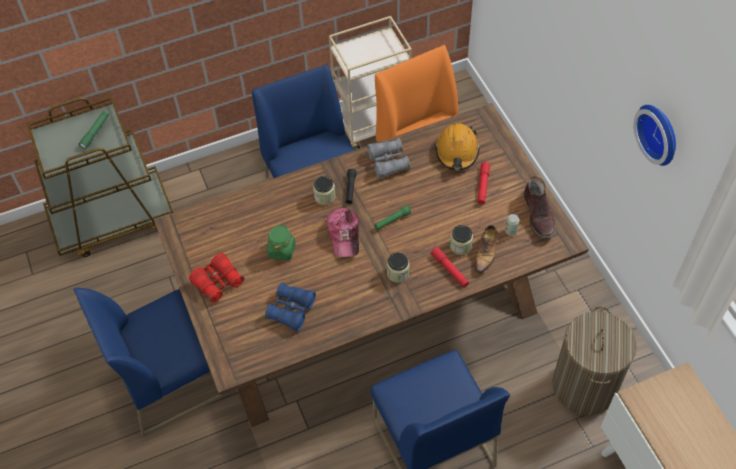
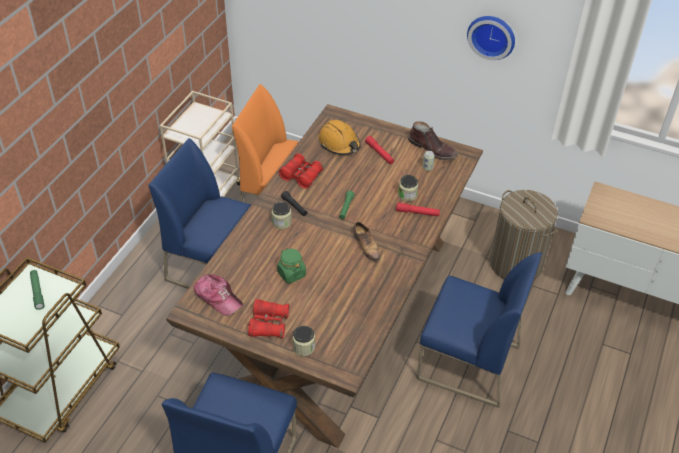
camera: 45 degrees left, 10 degrees down
(291, 310) = (344, 305): blue binoculars -> none
(344, 235) = (324, 236): cap -> cap (218, 297)
(388, 162) = (301, 176): grey binoculars -> red binoculars
(398, 273) = (387, 236): jar -> jar (304, 347)
(486, 253) = (427, 189): shoe -> shoe (366, 246)

